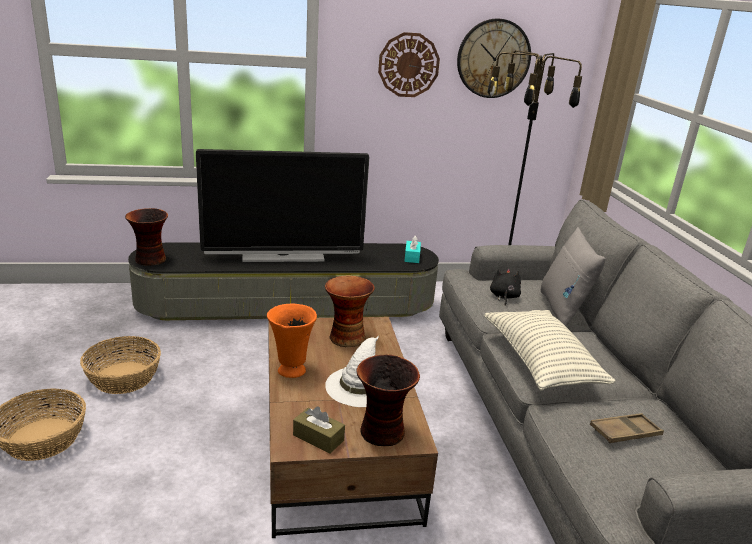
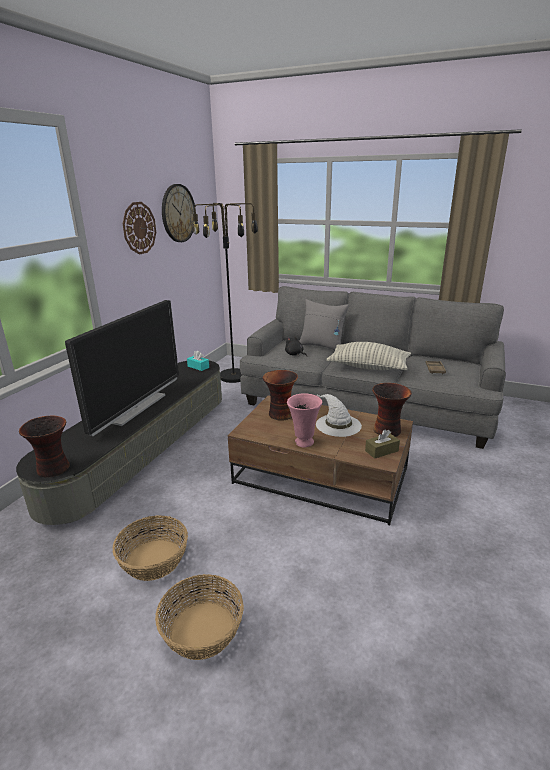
camera: 55 degrees left, 0 degrees up
(290, 371) = (304, 443): orange vase -> pink vase

